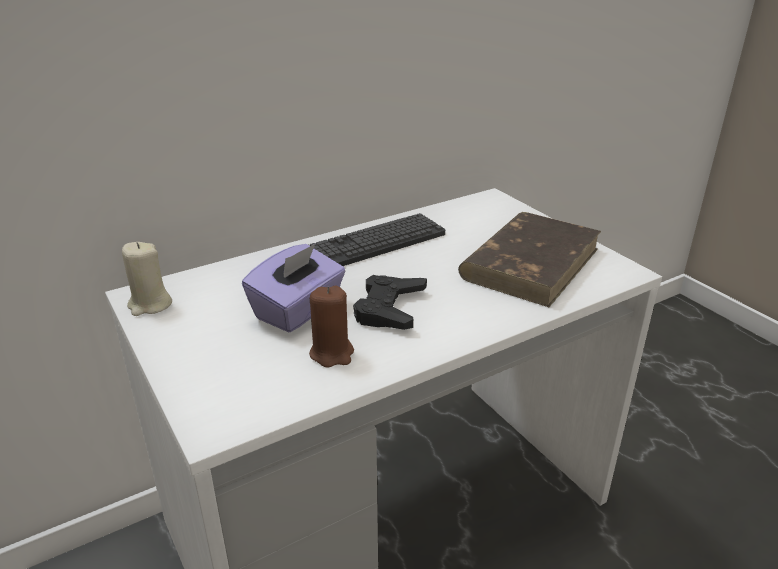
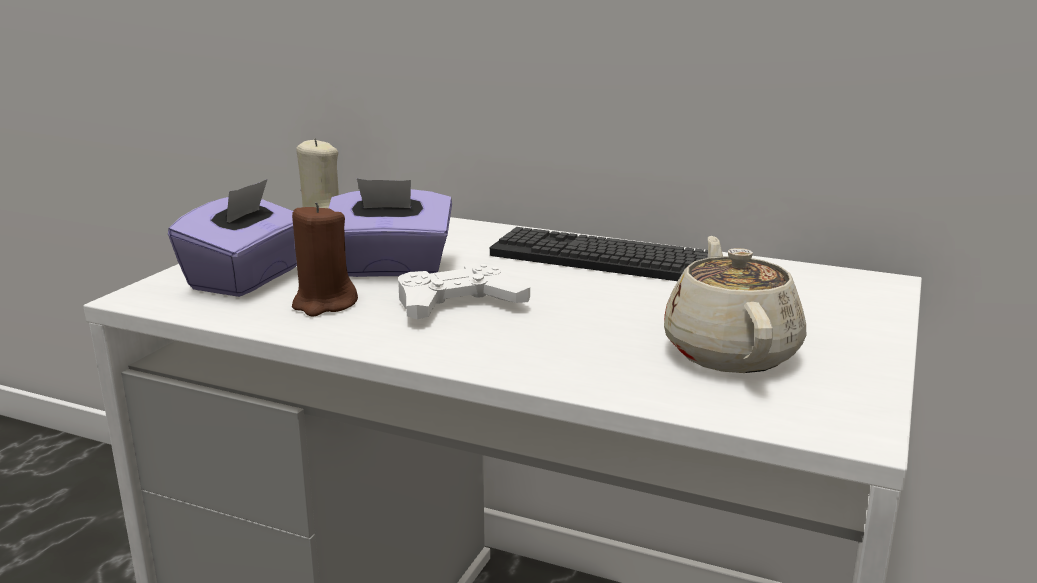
camera: 55 degrees right, 10 degrees down
(240, 370) = (248, 278): none -> purple tissue box
(389, 308) = (458, 304): black game controller -> white game controller
(531, 262) = (730, 351): brown book -> beige teapot

